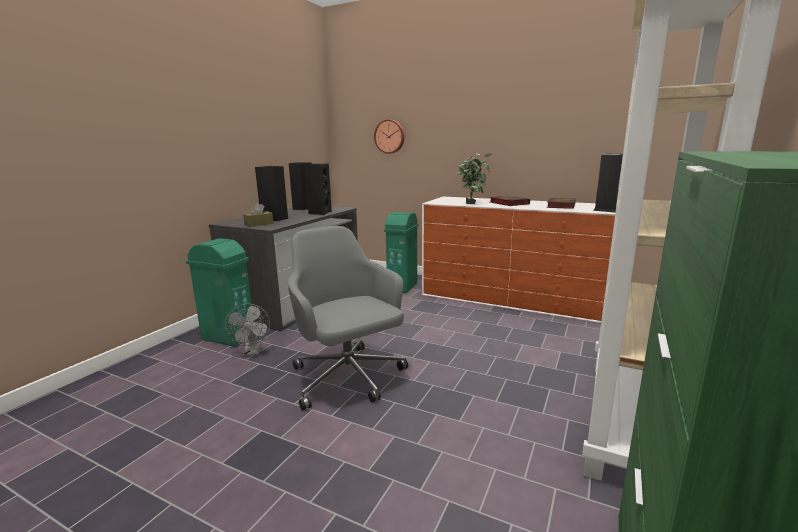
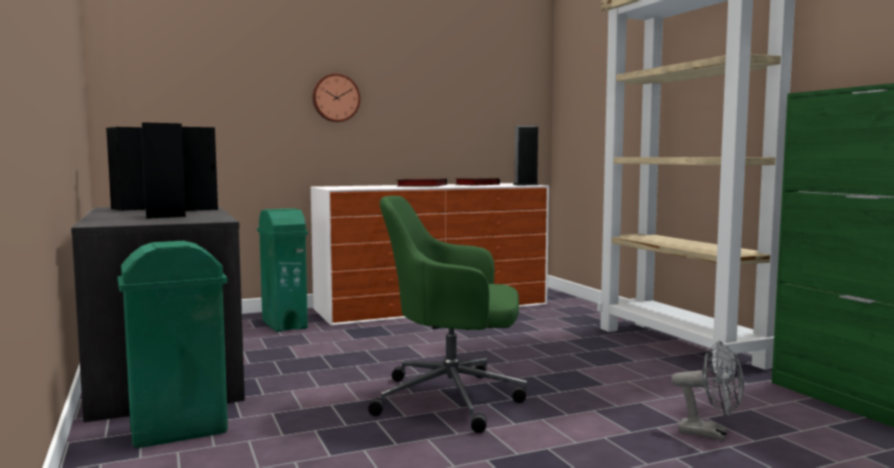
camera: 50 degrees left, 10 degrees down
(252, 352) = (270, 427): grey fan -> grey fan (710, 433)
(259, 224) = (175, 220): brown tissue box -> none
(348, 378) = (453, 399): grey office chair -> green office chair
(390, 136) = (215, 99): wall clock -> wall clock (335, 98)
(472, 203) = (387, 187): potted plant -> none

